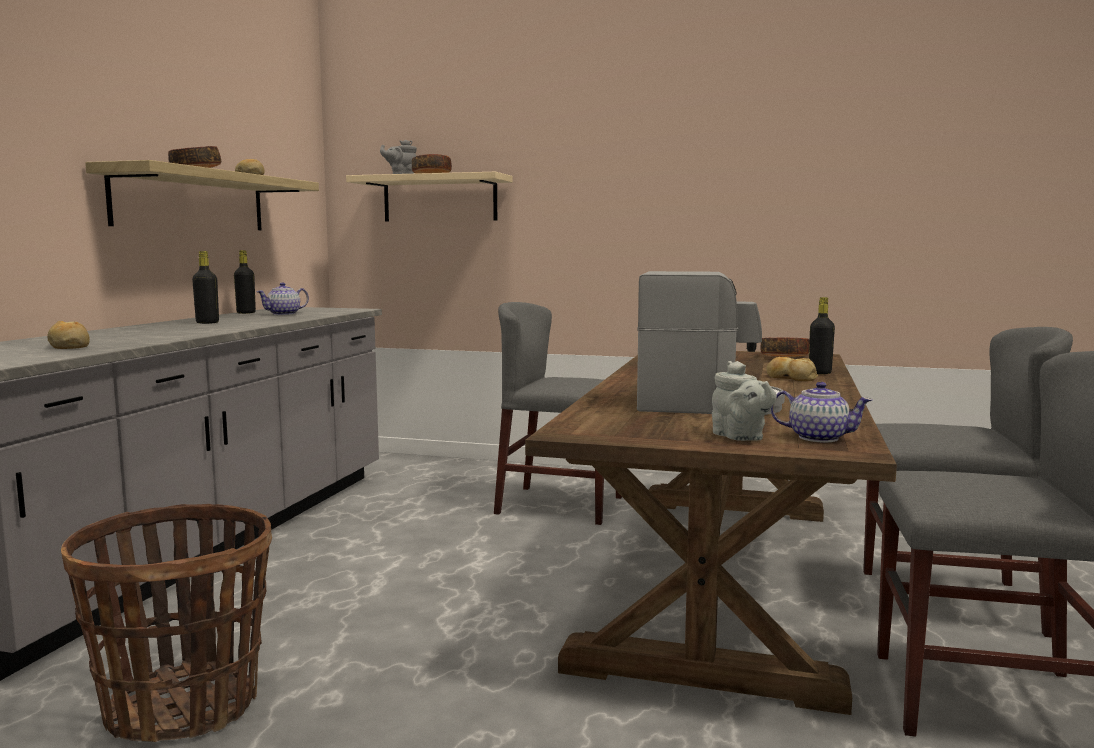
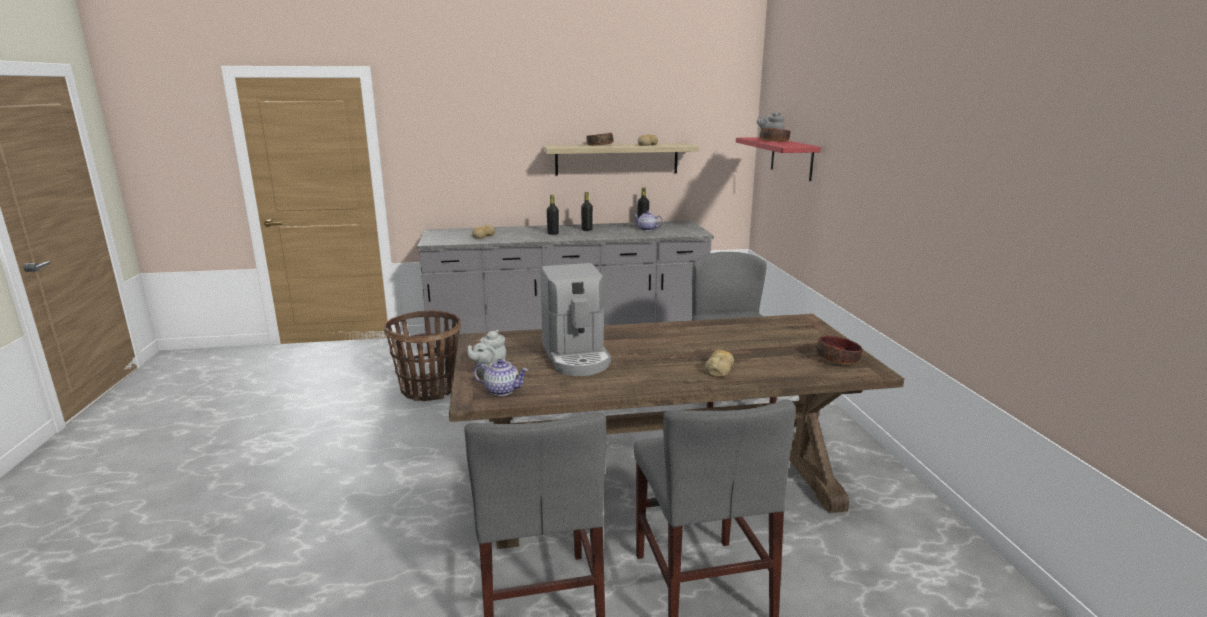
camera: 65 degrees right, 10 degrees up
(440, 199) = (791, 158): beige shelf -> red shelf
(817, 437) = (501, 390): teapot -> teapot turned 75 degrees counterclockwise
(820, 373) = (760, 377): black bottle -> black bottle (553, 233)

